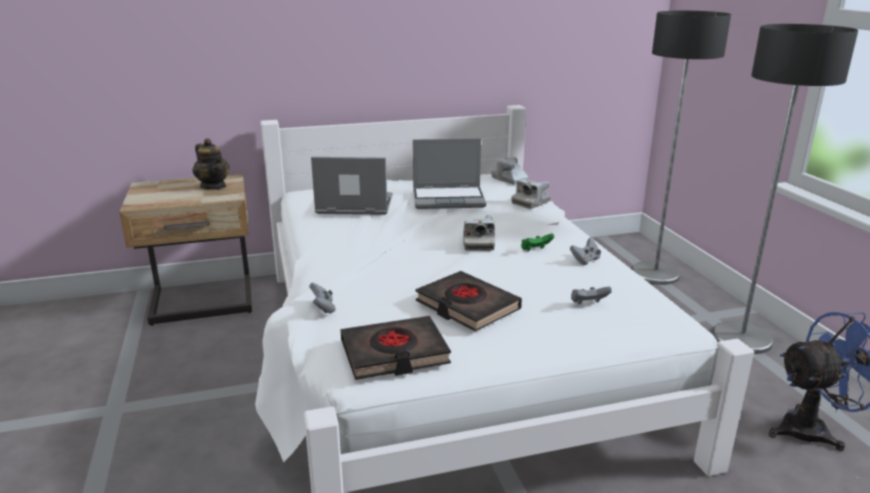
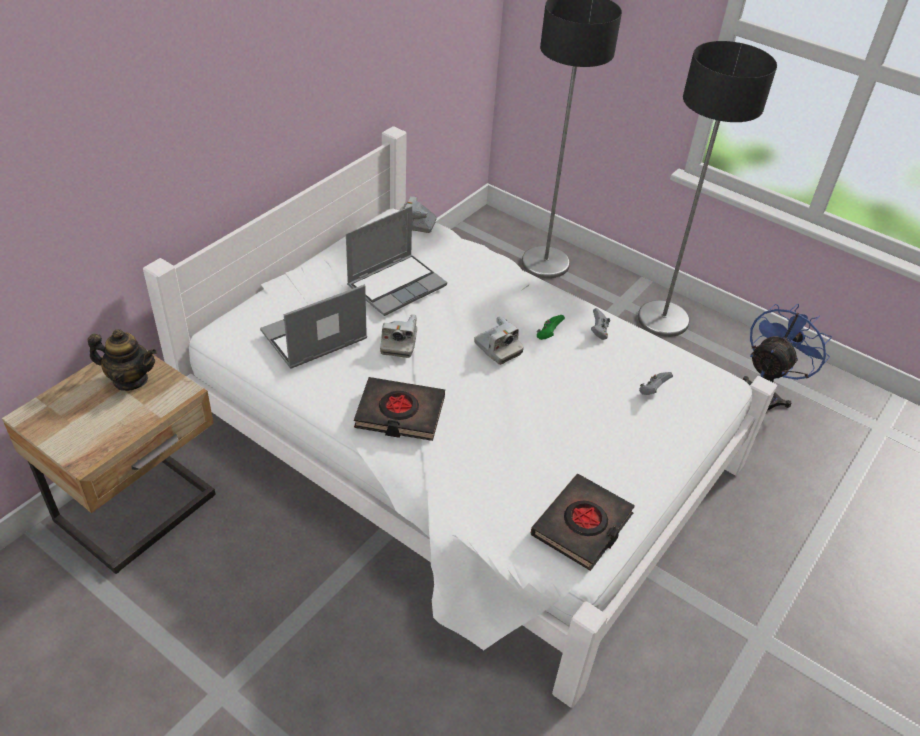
camera: 40 degrees left, 20 degrees up
(323, 308) = (470, 505): grey game controller -> none
(467, 306) = (576, 441): black book -> black book (399, 413)
(531, 202) = (474, 259): camera -> camera (399, 343)

